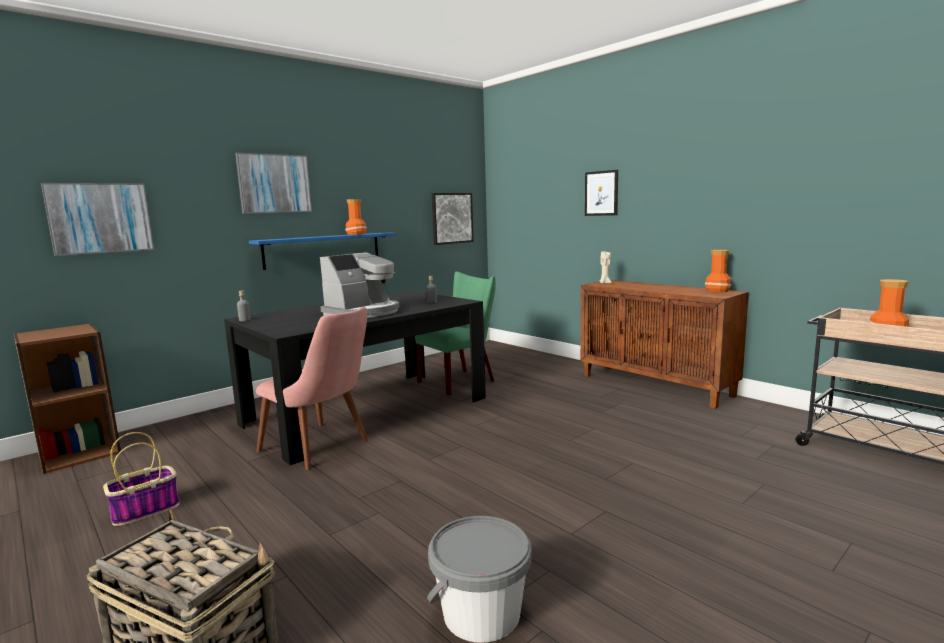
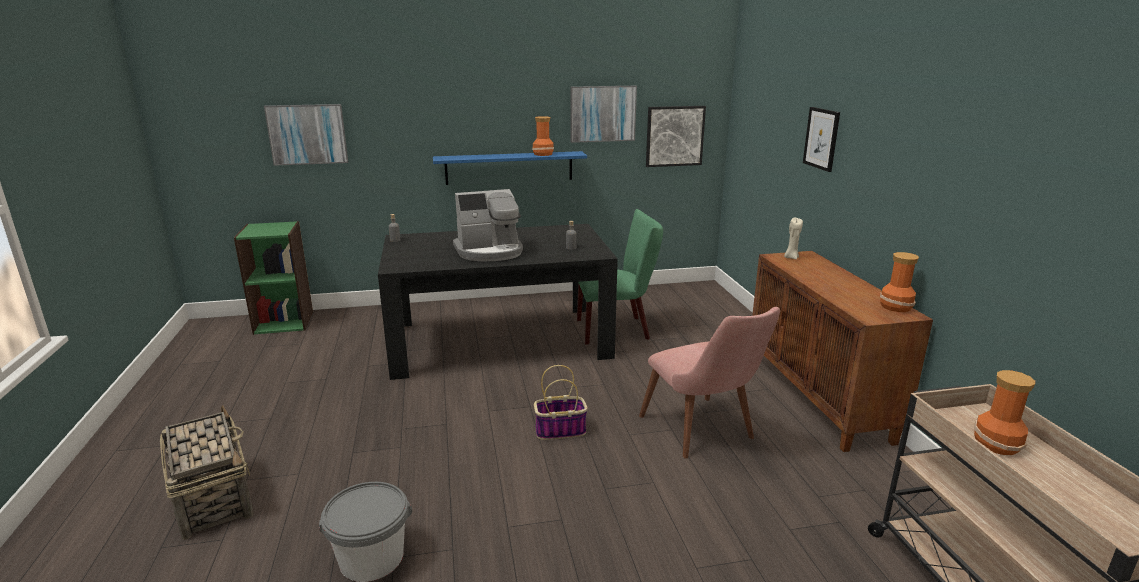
camera: 30 degrees right, 10 degrees up
(79, 453) = (284, 322): brown bookcase -> green bookcase
(146, 510) = (276, 387): basket -> basket (561, 430)
(274, 183) = (461, 101): picture -> picture (602, 113)
(323, 448) = (427, 371): pink chair -> pink chair (705, 433)

